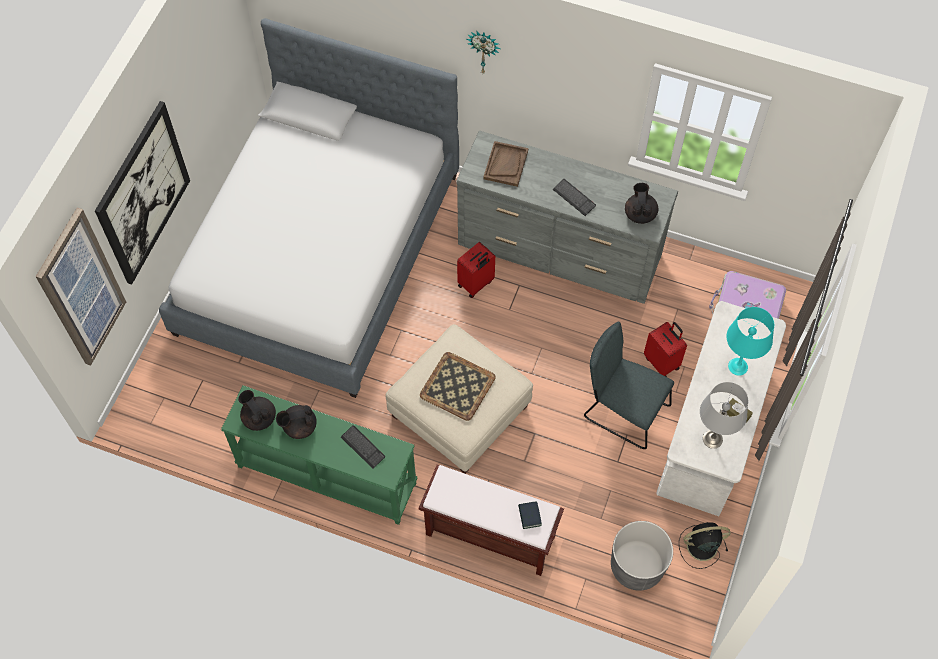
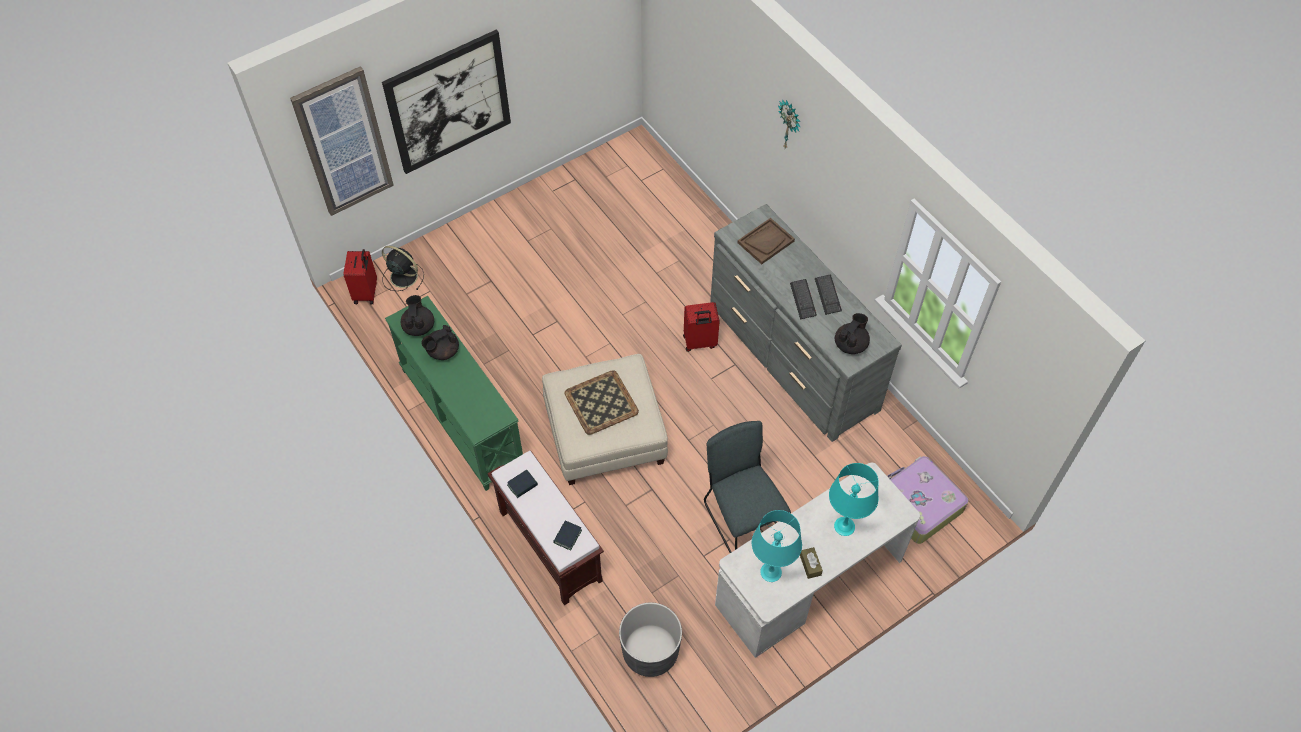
camera: 35 degrees right, 5 degrees down
(299, 426) = (442, 351): black teapot -> black teapot turned 60 degrees counterclockwise
(319, 253) = (594, 247): bed -> none
(363, 447) = (477, 396): keyboard -> keyboard (827, 295)
(458, 498) = (522, 485): none -> book
(662, 362) = (809, 499): red suitcase -> red suitcase (366, 293)
(700, 546) = (719, 672): black fan -> black fan (402, 276)
(713, 439) = (771, 572): grey table lamp -> turquoise table lamp

